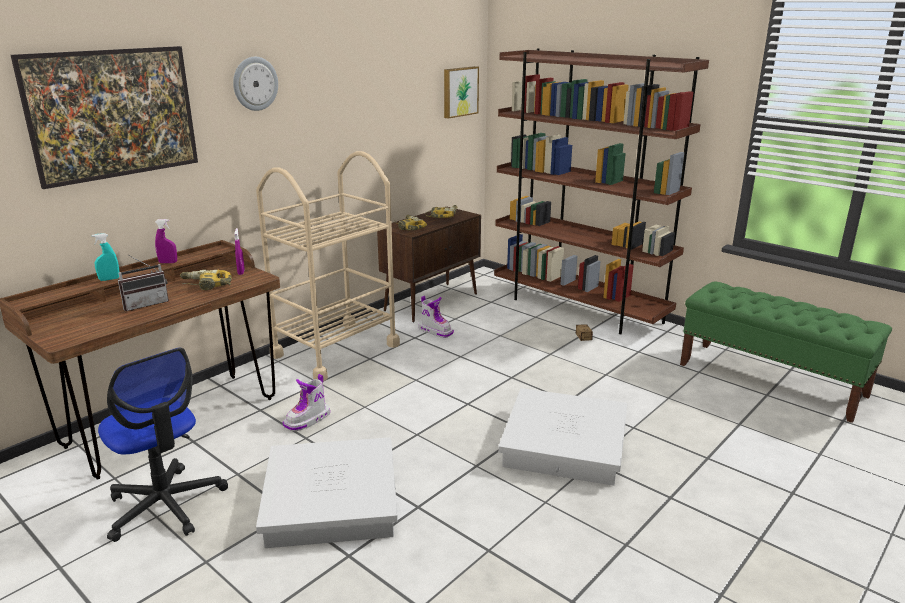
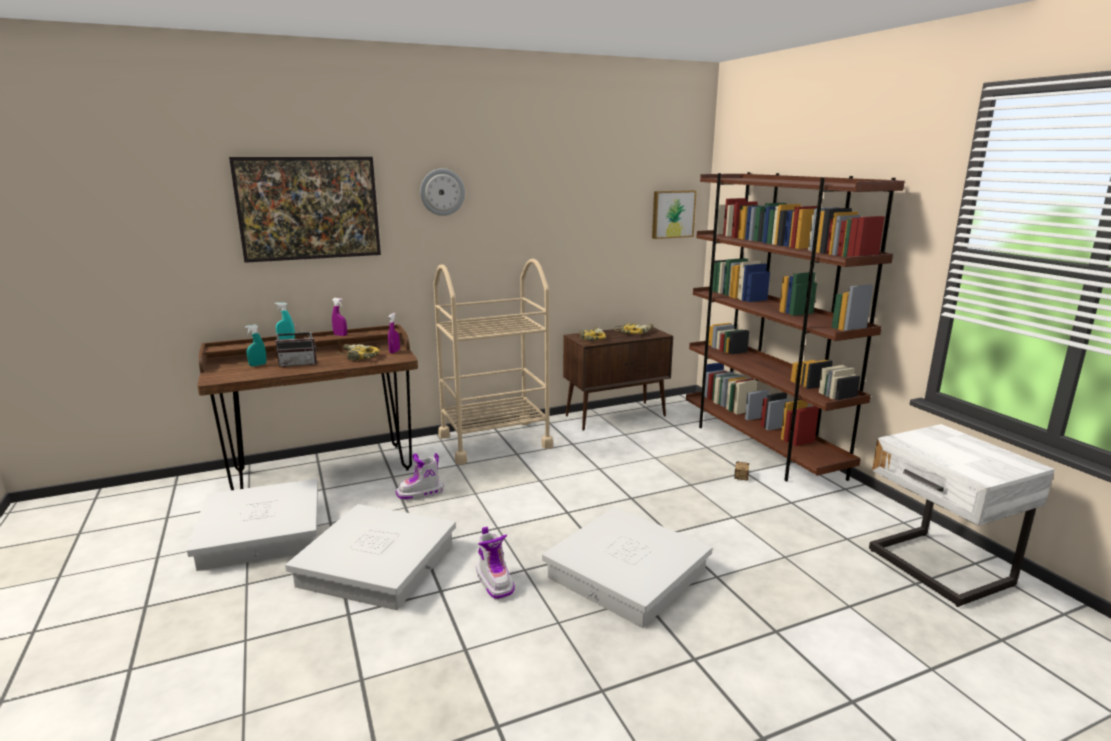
camera: 25 degrees right, 5 degrees down
(93, 314) = (258, 365): none -> turquoise spray bottle
(165, 505) = (261, 532): office chair -> white storage box
(435, 331) = (596, 442): boot -> boot (495, 582)
(771, 380) = (937, 569): green bench -> white nightstand

